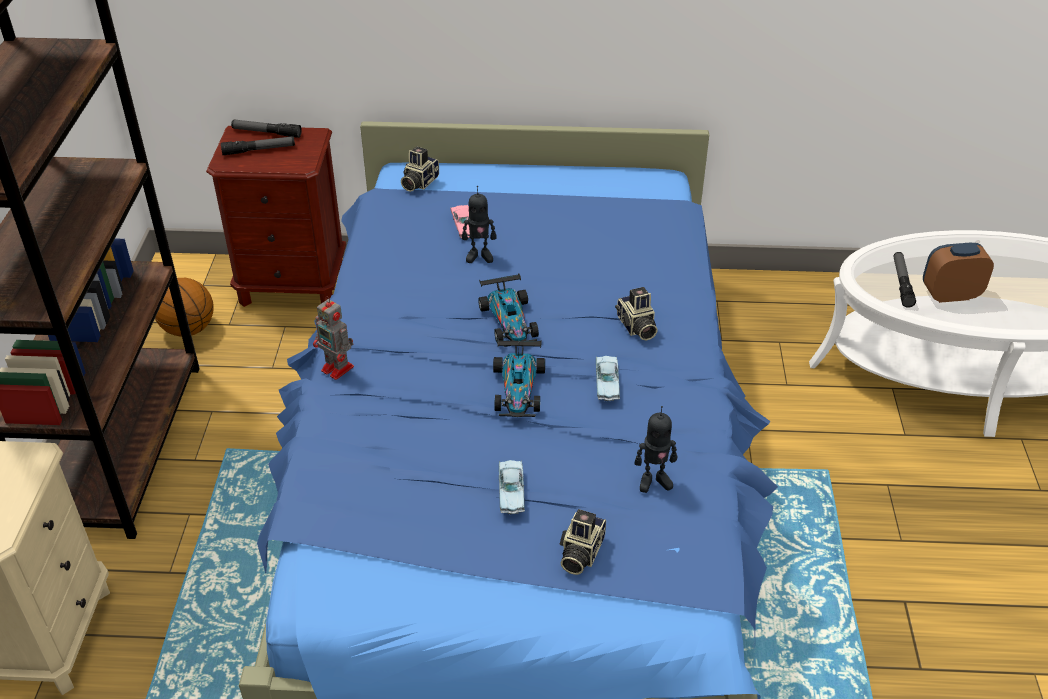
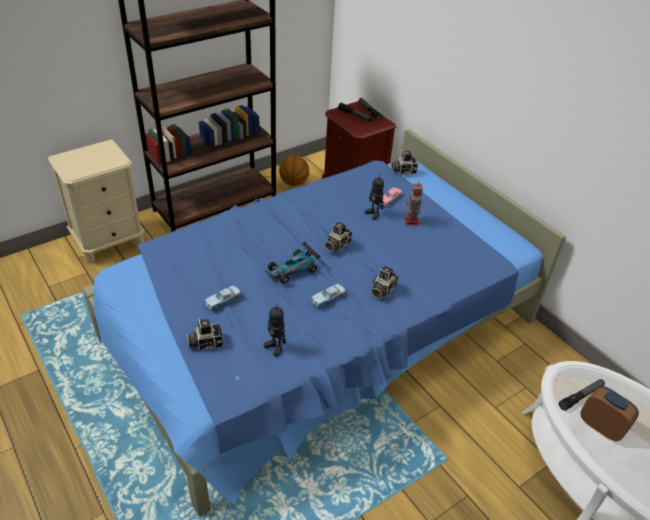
camera: 50 degrees right, 0 degrees up
(338, 369) = (250, 211): toy robot -> toy robot (411, 222)
(509, 321) = (336, 244): toy car -> camera

